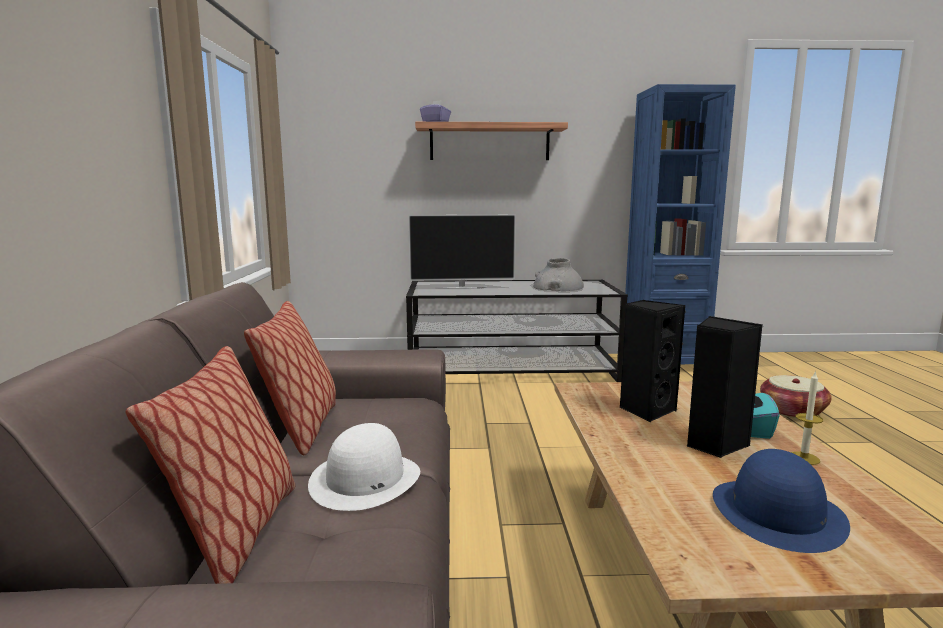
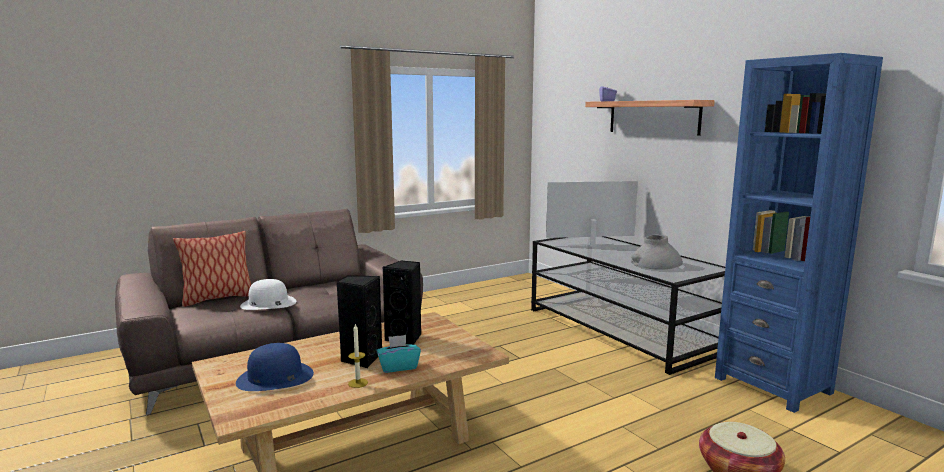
camera: 60 degrees right, 0 degrees up
(301, 429) = (313, 284): pillow -> none
(462, 288) = (591, 245): television -> television turned 120 degrees clockwise

